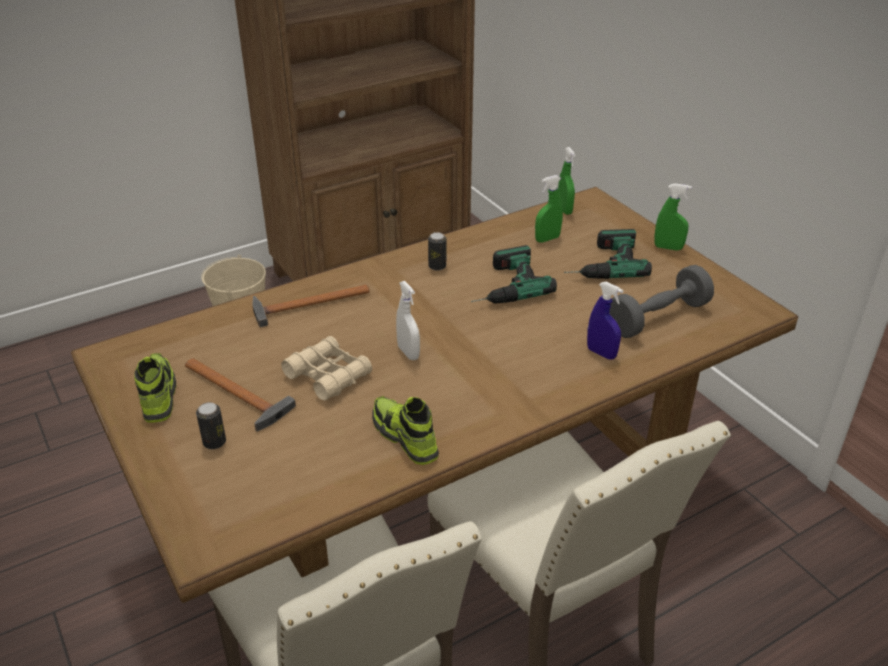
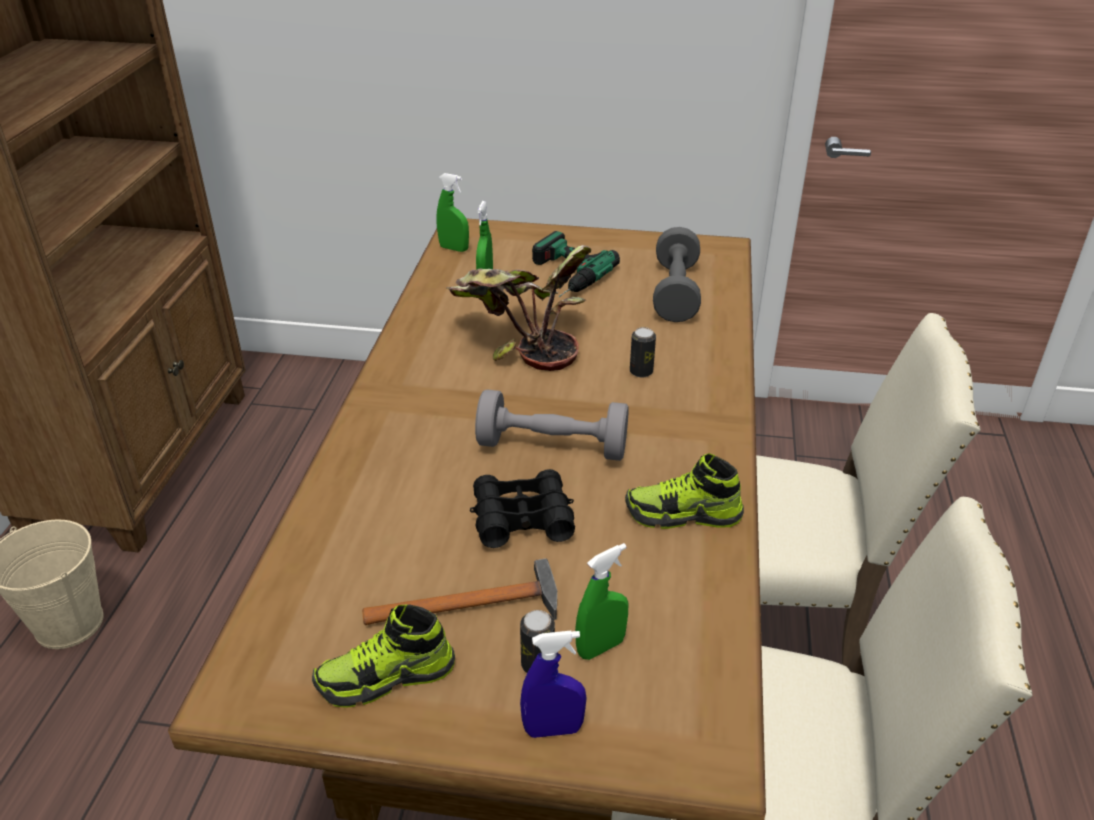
camera: 50 degrees left, 0 degrees up
(158, 395) = (386, 678): shoe -> shoe turned 45 degrees counterclockwise
(305, 305) = (372, 474): hammer -> none
(328, 375) = (522, 518): beige binoculars -> black binoculars
(408, 353) = (552, 446): white spray bottle -> grey dumbbell
(437, 266) = (434, 358): can -> can (641, 371)
(502, 285) = (520, 339): power drill -> potted plant
(601, 353) = (689, 343): blue spray bottle -> blue spray bottle (553, 729)
(668, 247) = (587, 236): green spray bottle -> green spray bottle (600, 647)

